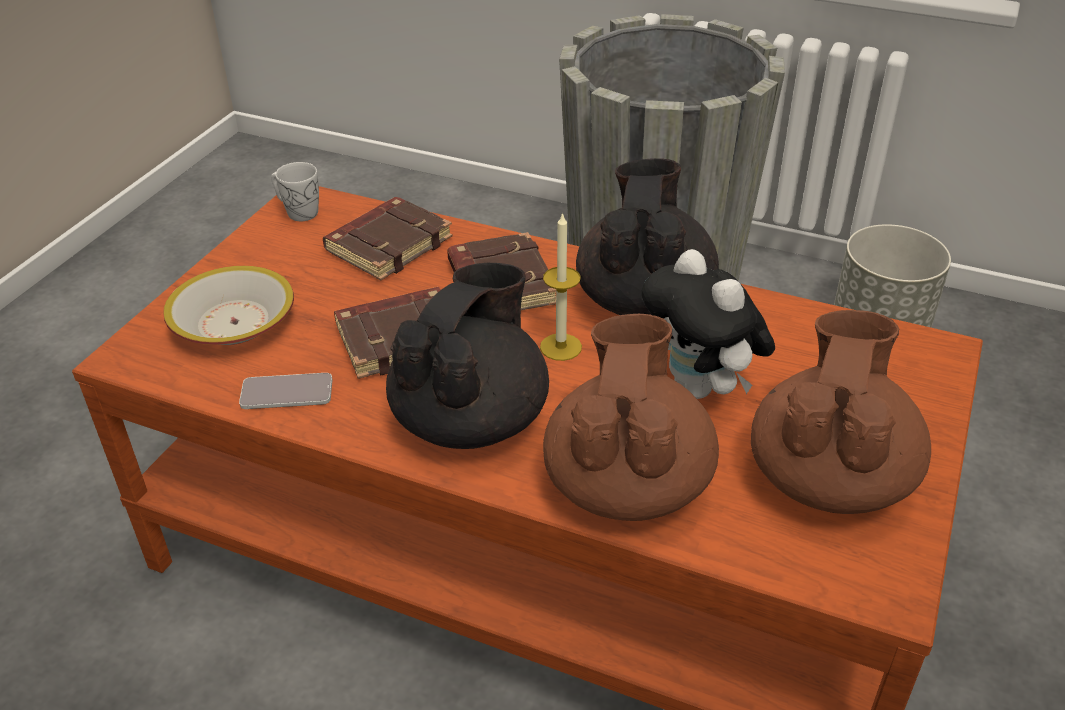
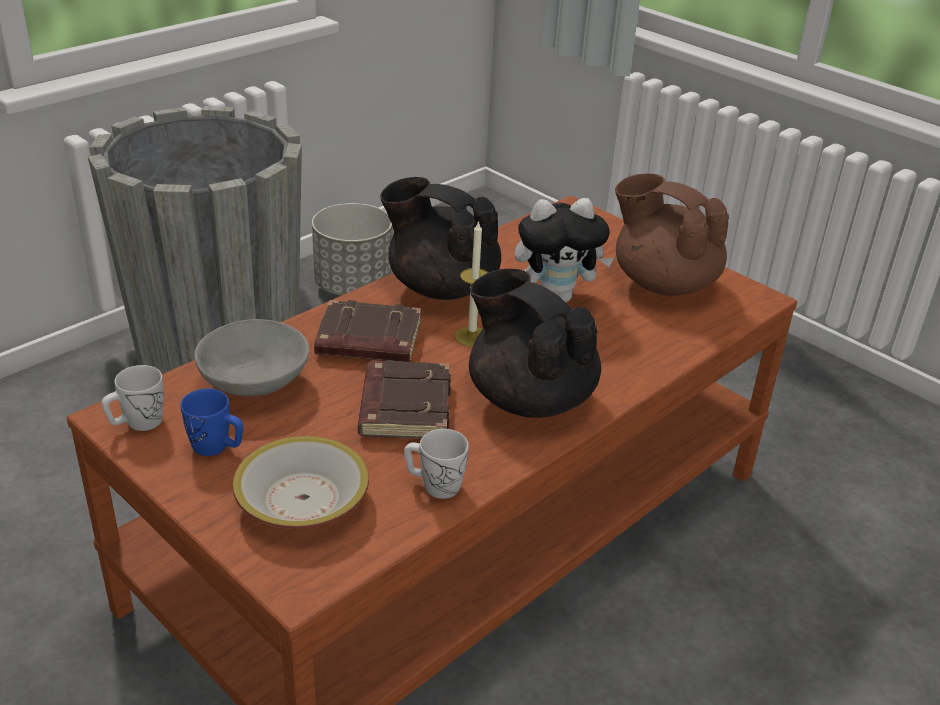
camera: 70 degrees left, 5 degrees down
(285, 258) = (217, 447): none -> blue mug
(287, 392) = (434, 485): phone -> white mug
(388, 244) = (254, 382): brown book -> grey bowl
(627, 483) = (632, 352): brown teapot -> none

